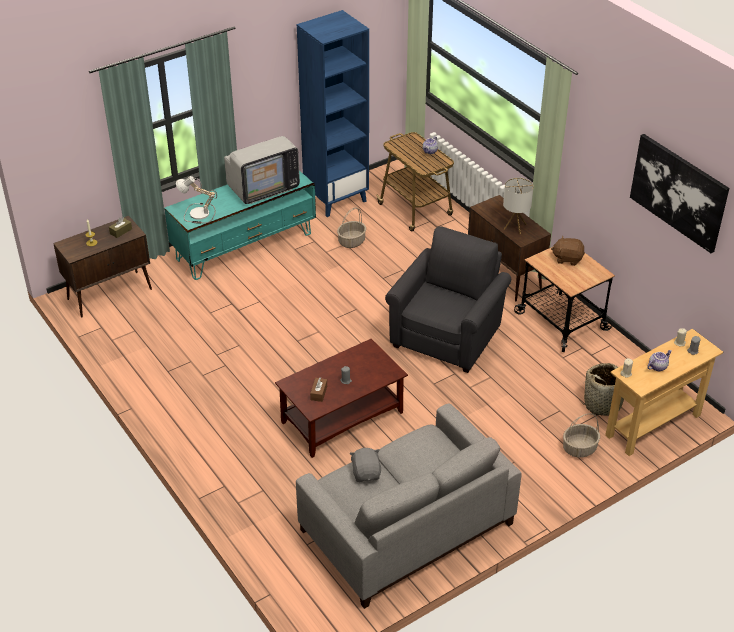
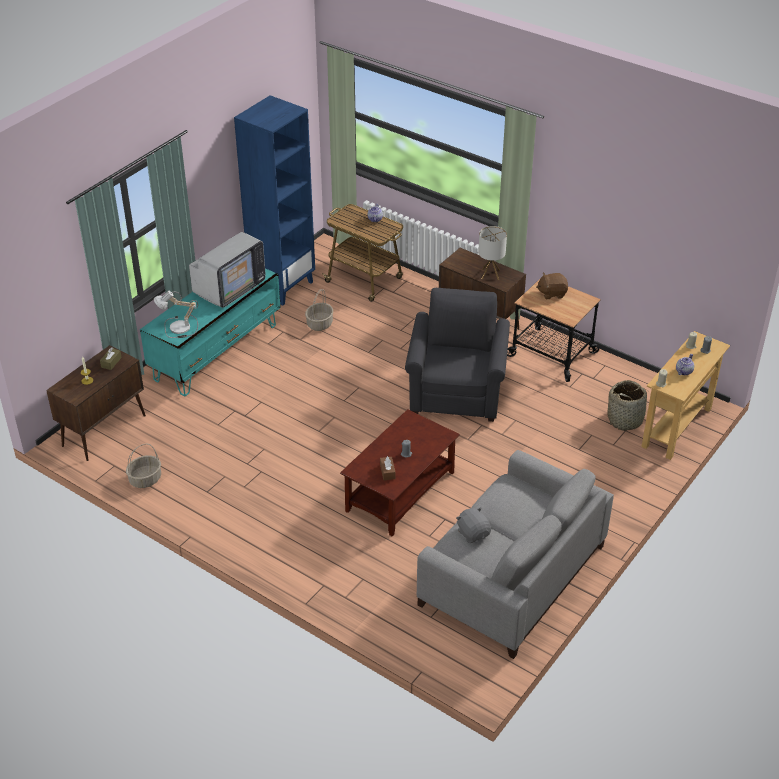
camera: 20 degrees left, 0 degrees up
(579, 449) = (625, 464): basket -> basket (145, 480)
(678, 192) = (664, 208): picture -> none

